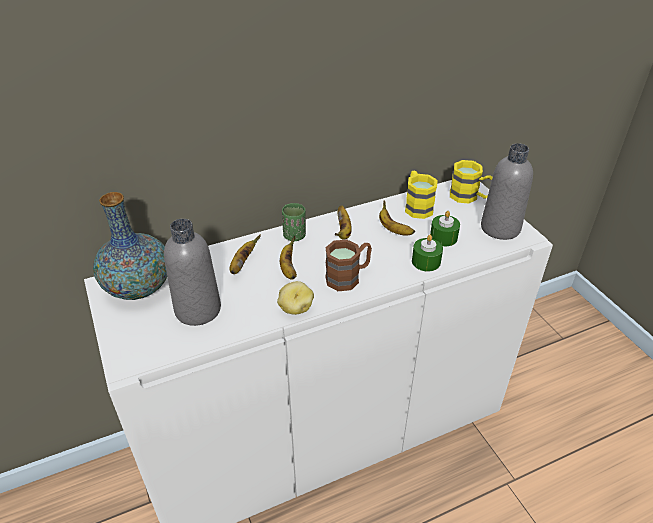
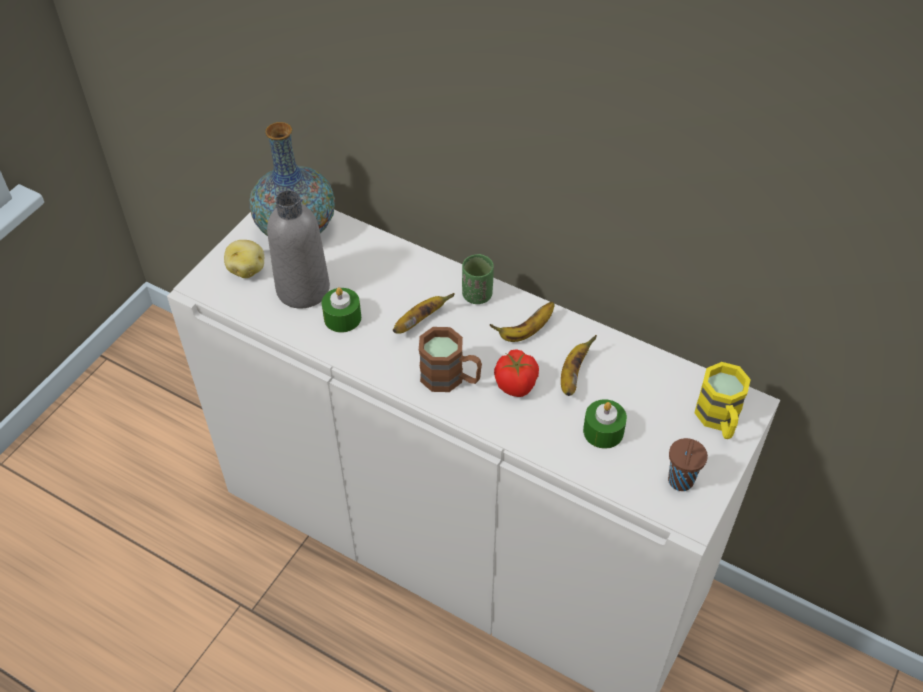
camera: 55 degrees right, 10 degrees up
(242, 264) = (394, 280): banana -> none
(295, 308) = (365, 361): potato -> potato (247, 269)
(379, 253) = (516, 384): none -> tomato
(417, 206) = (643, 375): yellow mug -> none
(426, 261) = (540, 435): green candle -> green candle (342, 318)
(500, 228) = (680, 482): grey bottle -> brown cup

